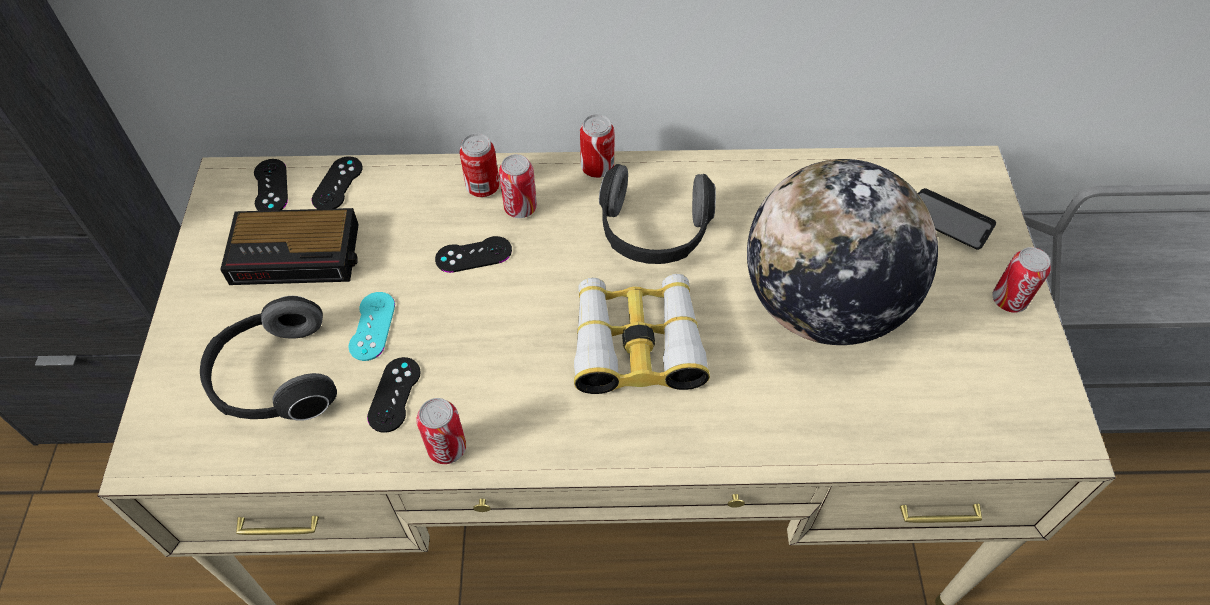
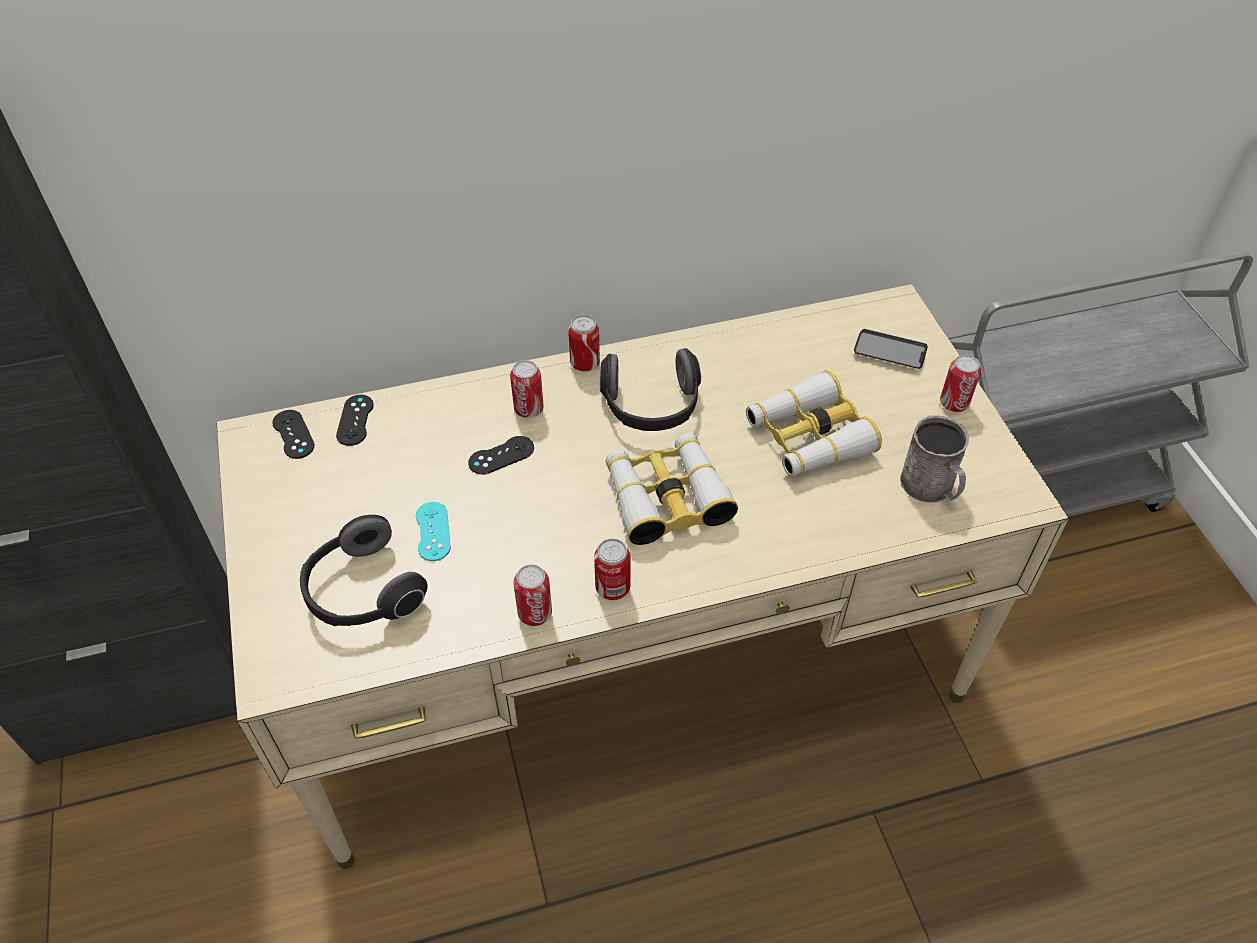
camera: 15 degrees left, 5 degrees down
(298, 253) = (342, 486): alarm clock -> none
(394, 394) = (473, 581): black game controller -> none
(483, 187) = (489, 398): can -> can (612, 588)
(822, 305) = (808, 437): globe -> binoculars
(951, 400) = (931, 488): none -> grey mug

